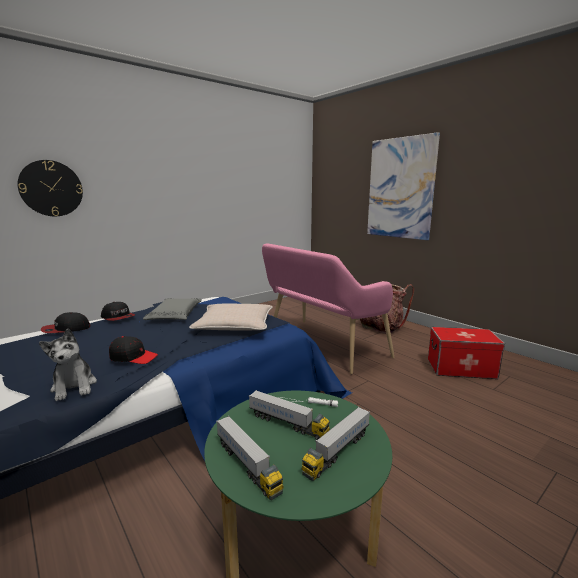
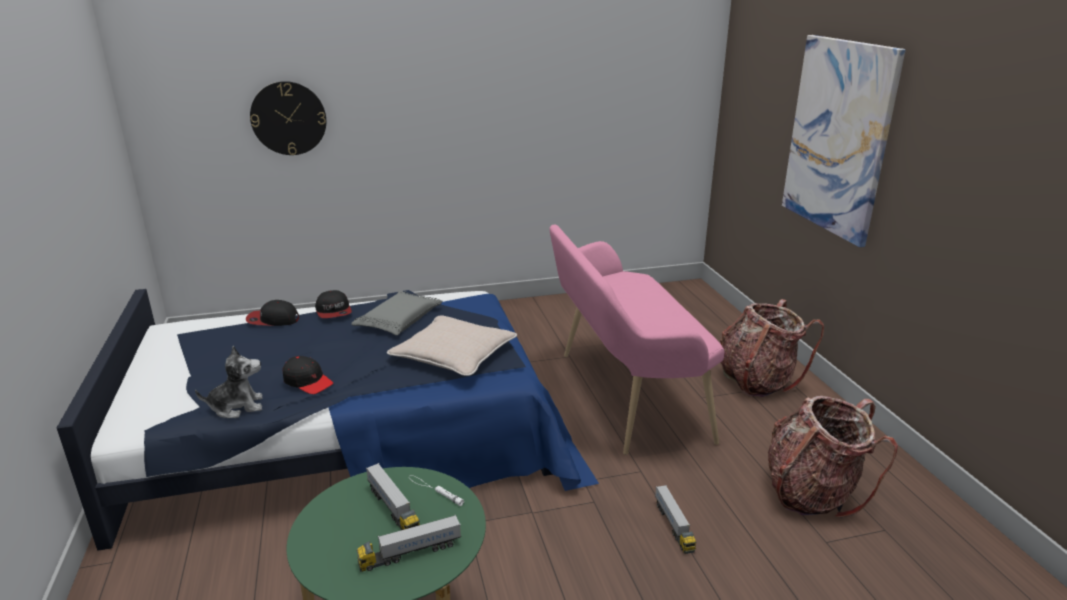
camera: 25 degrees right, 10 degrees up
(74, 387) = (237, 407): plush toy -> plush toy turned 105 degrees counterclockwise
(247, 465) = (323, 538): toy truck -> toy truck (673, 526)
(461, 368) = (812, 493): storage box -> backpack

